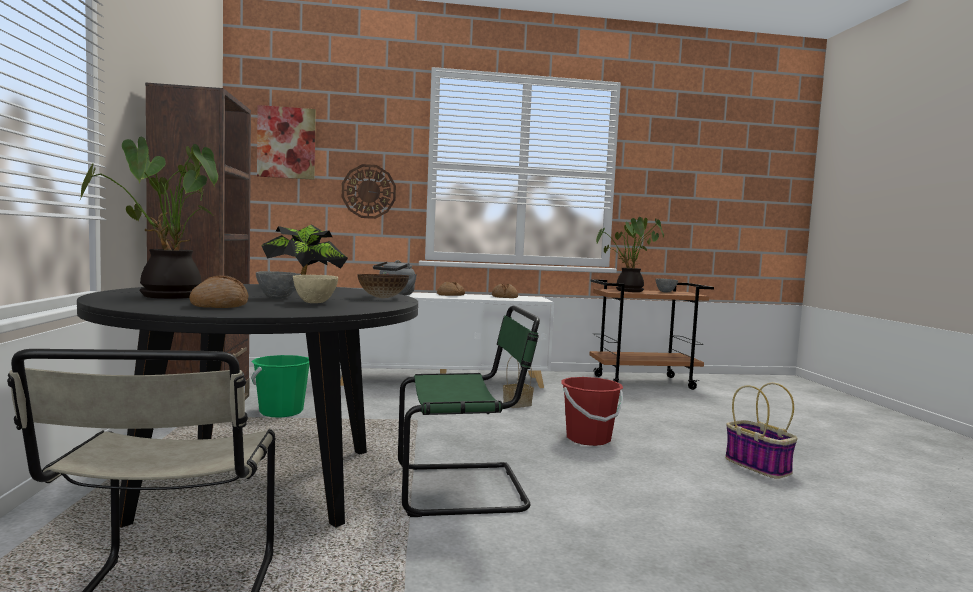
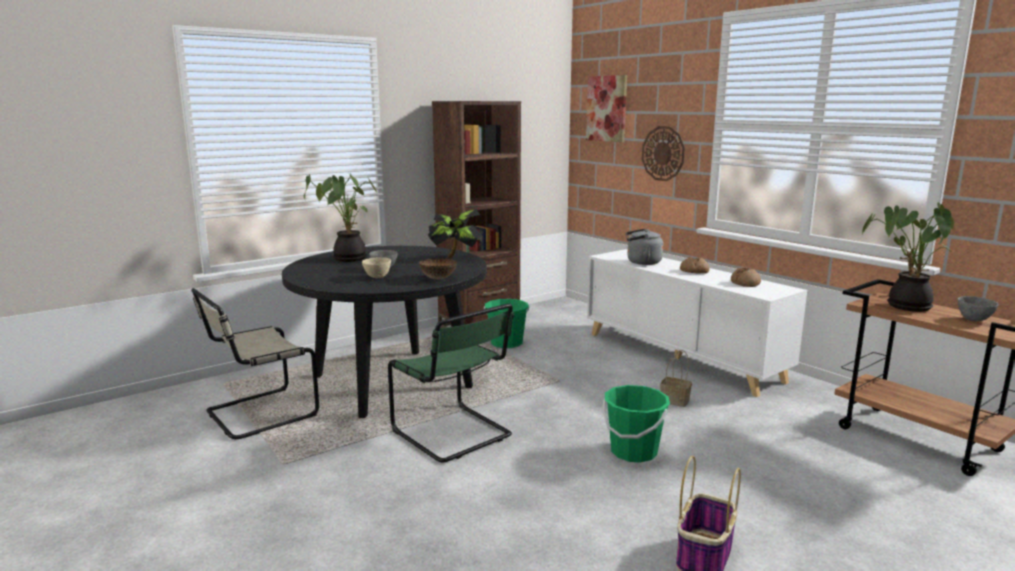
camera: 60 degrees right, 10 degrees up
(219, 305) = (329, 272): bread -> none
(588, 439) = (633, 452): red bucket -> green bucket

